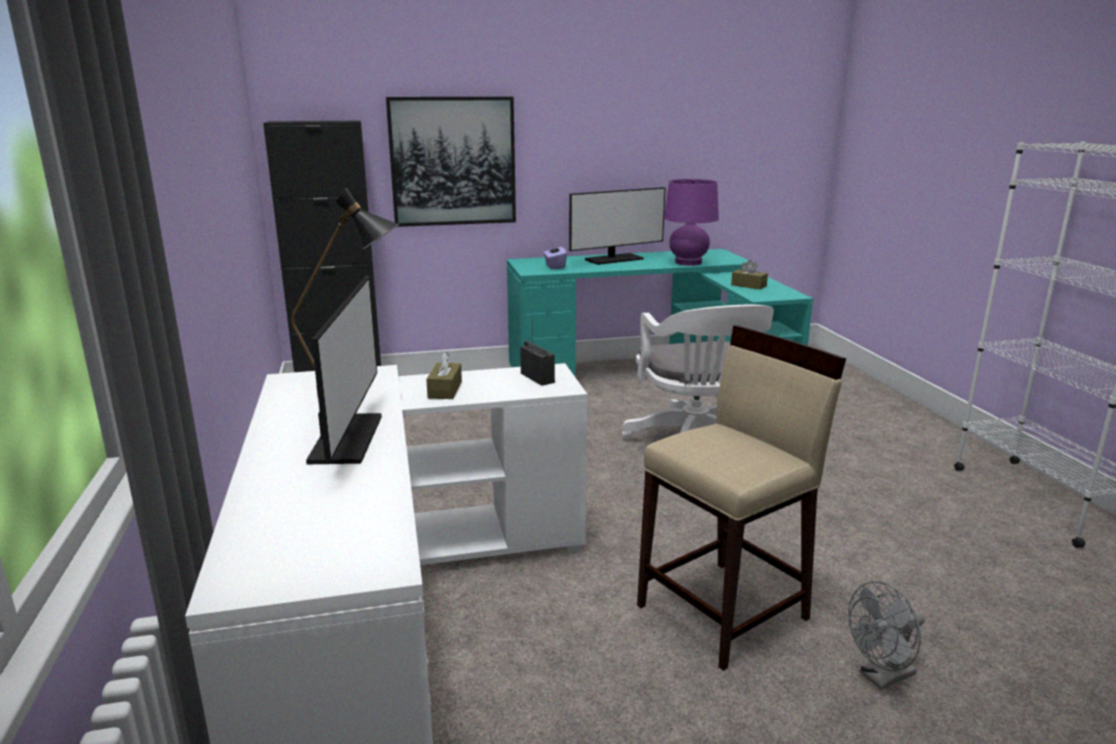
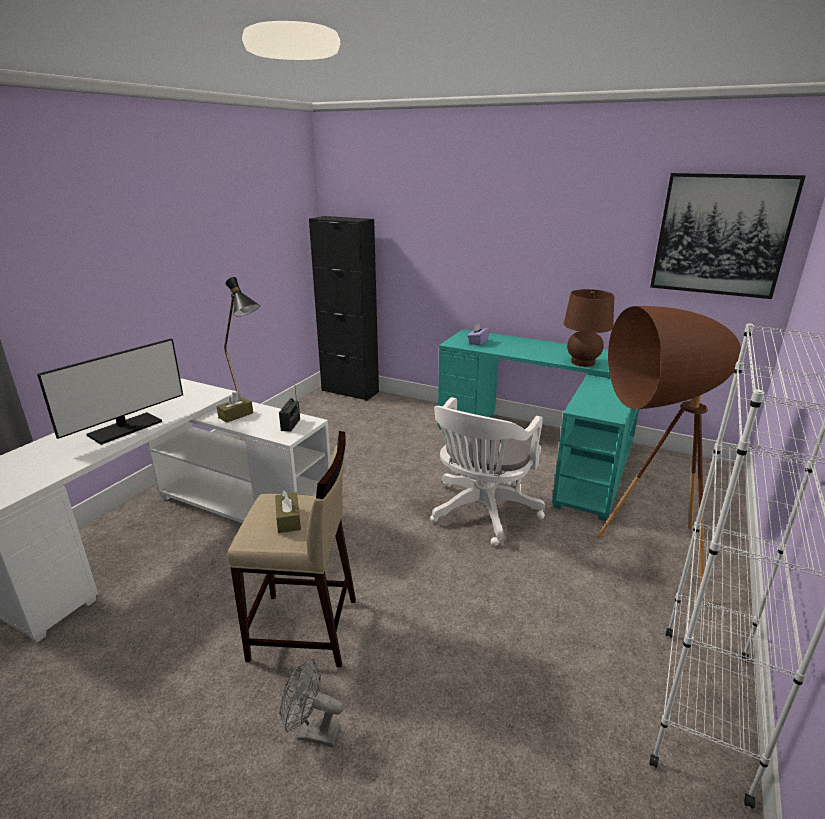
camera: 40 degrees right, 5 degrees up
(453, 161) = (431, 252): picture -> picture (721, 235)
(614, 259) = (532, 346): monitor -> none
(688, 262) = (583, 362): purple table lamp -> brown table lamp
(748, 285) = (597, 396): brown tissue box -> brown tissue box (288, 519)
(856, 428) = (639, 555): none -> brown floor lamp

